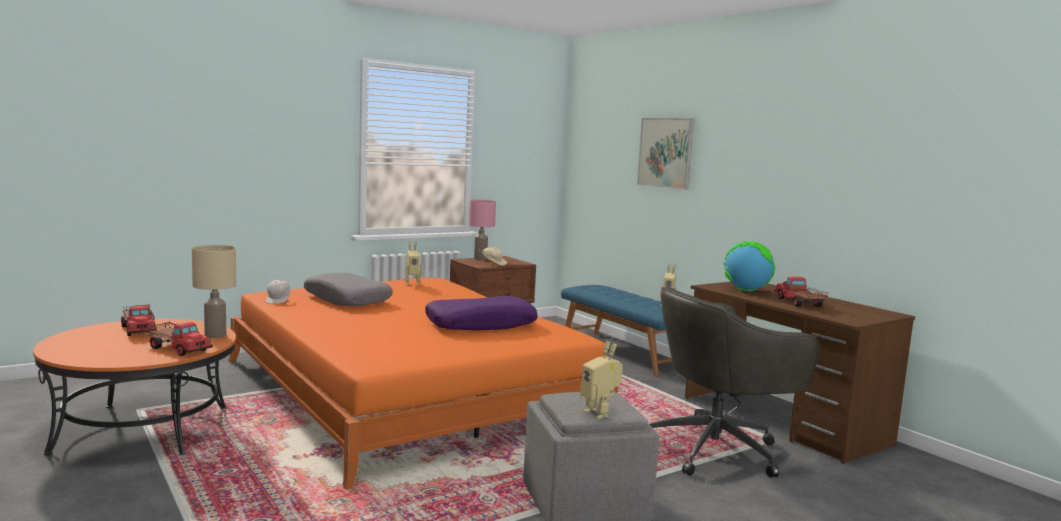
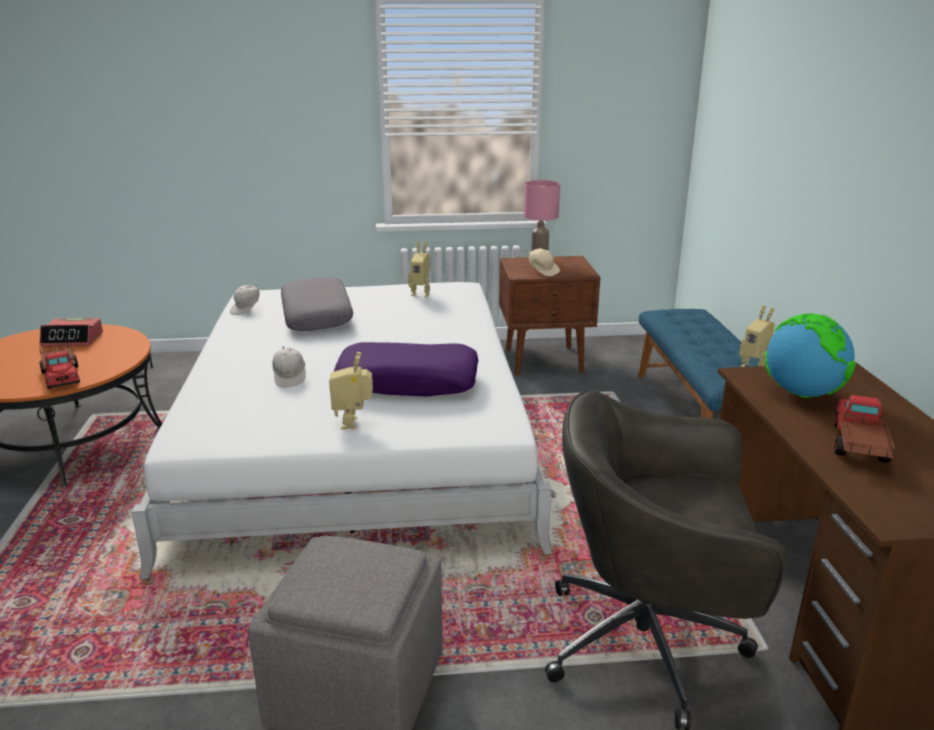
camera: 30 degrees right, 15 degrees up
(140, 329) = (73, 339): toy truck -> alarm clock
(214, 335) = (119, 359): beige table lamp -> none
(392, 329) = (290, 377): none -> white cap
(407, 390) = (358, 436): orange bed -> white bed
(599, 413) = (333, 598): toy robot -> toy robot (354, 423)
(665, 152) = (793, 124): picture -> none

